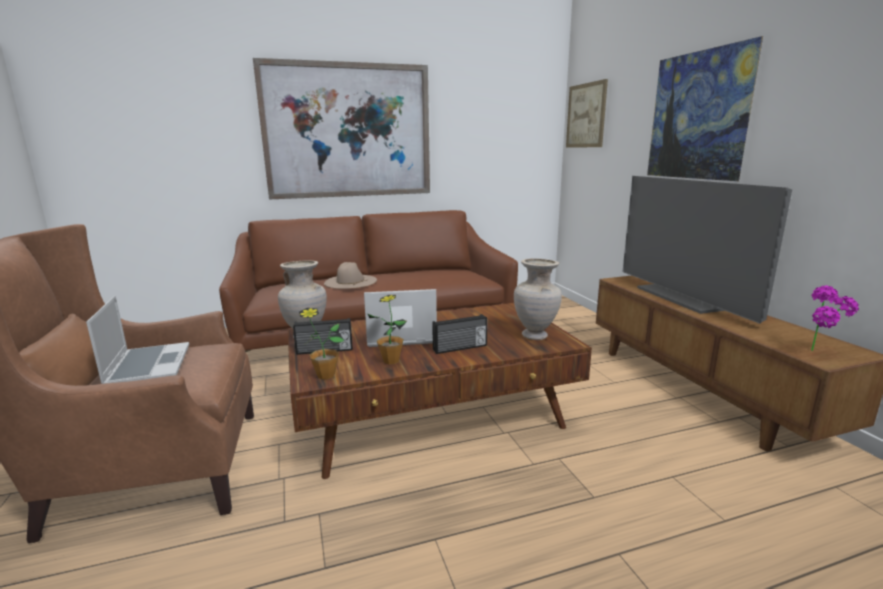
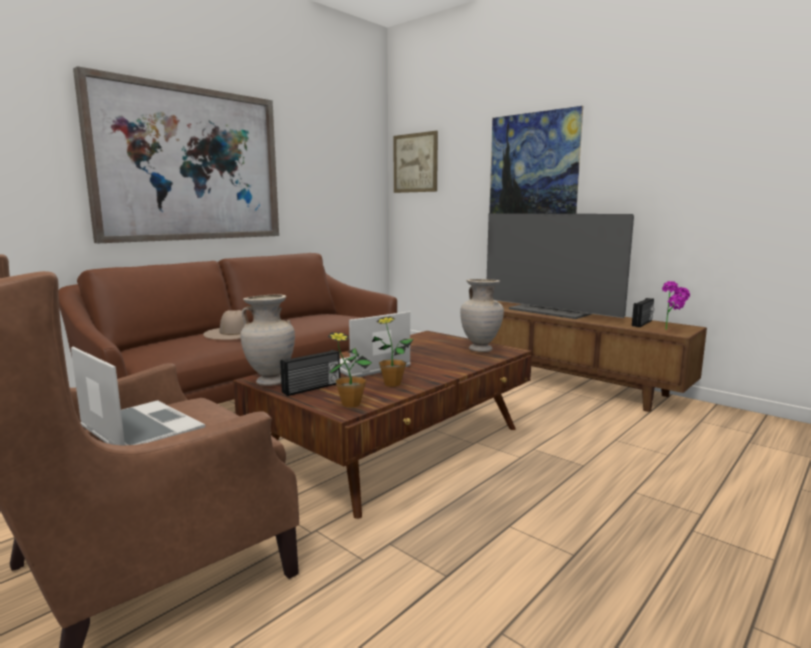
camera: 30 degrees left, 5 degrees down
(460, 348) = (436, 366): radio -> radio (643, 323)

